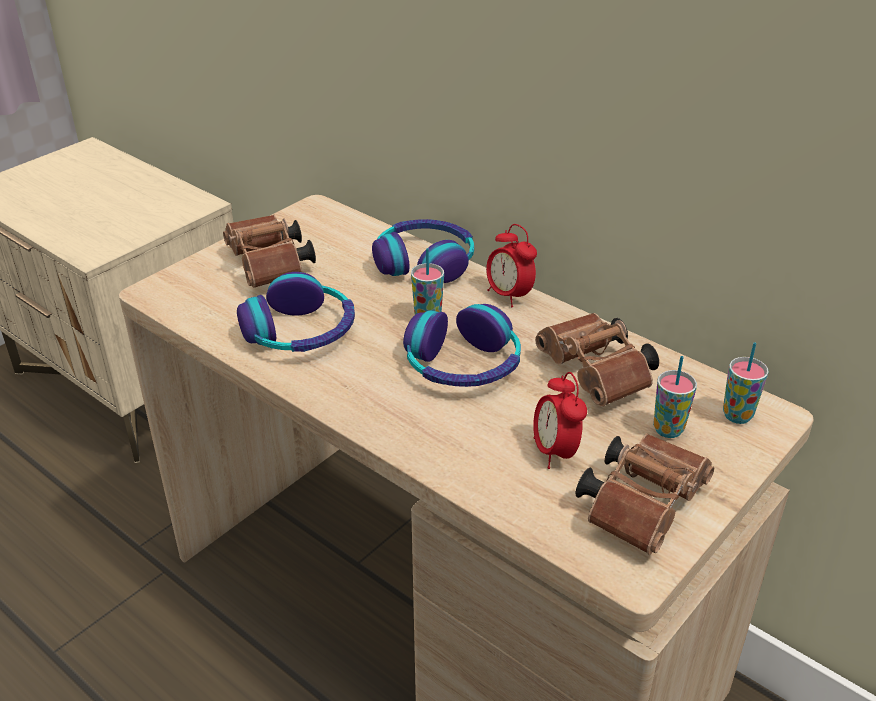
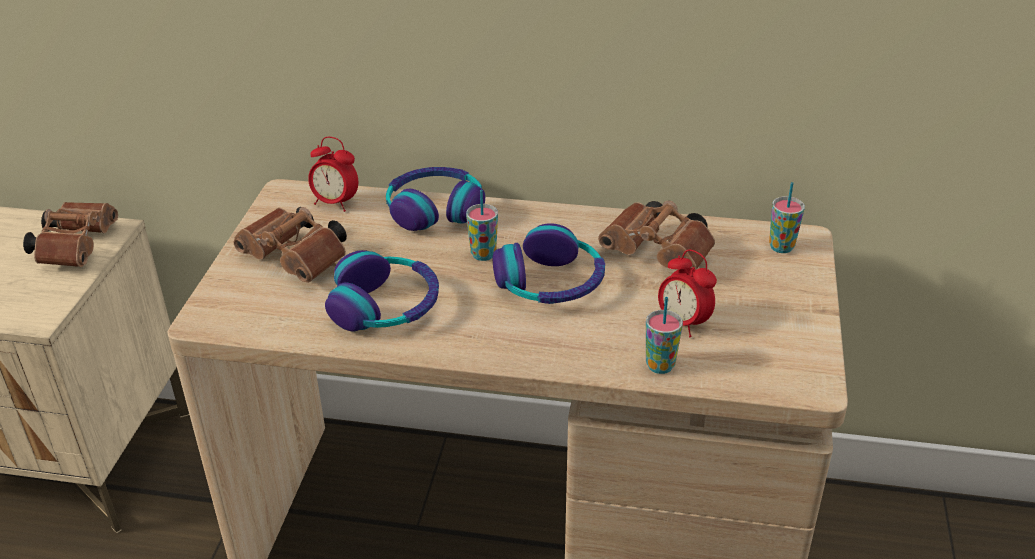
camera: 30 degrees left, 0 degrees up
(509, 296) = (533, 214): alarm clock -> alarm clock (335, 203)
(643, 504) = (777, 336): brown binoculars -> brown binoculars (77, 246)
(668, 429) = (745, 275): cup -> cup (660, 366)

